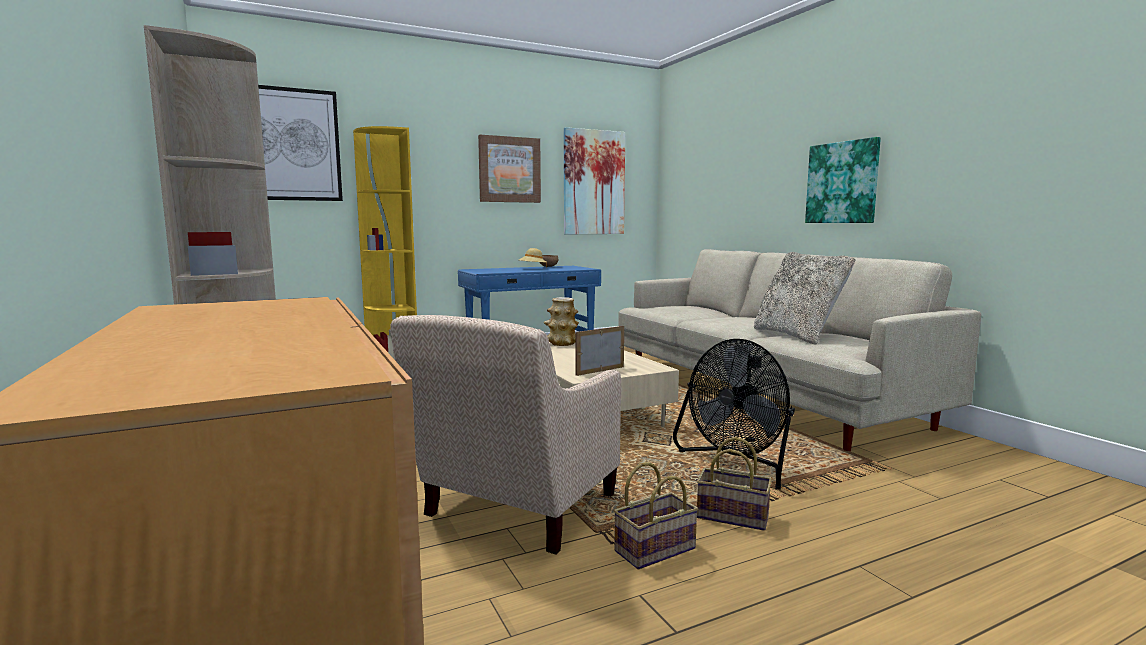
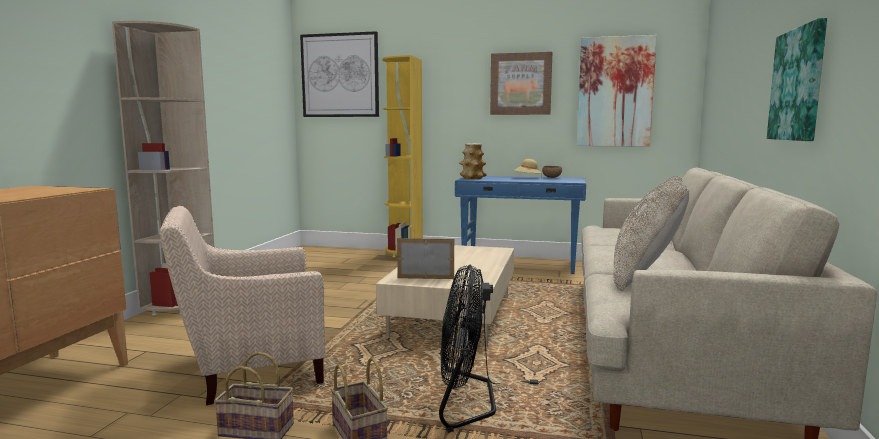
camera: 40 degrees right, 0 degrees up
(562, 343) = (472, 250): vase -> vase (472, 178)

